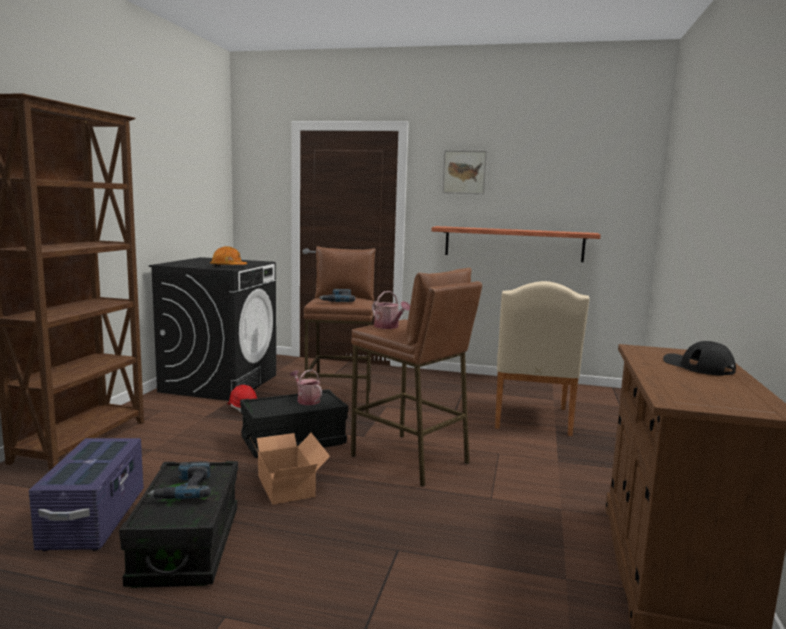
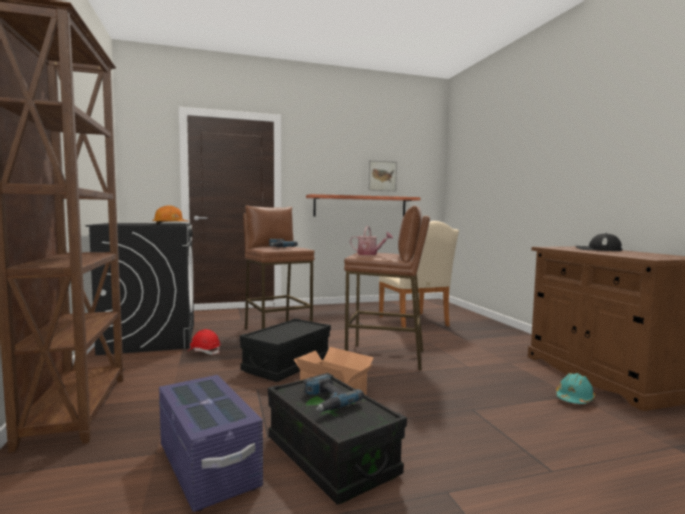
camera: 30 degrees left, 5 degrees down
(306, 400) = (291, 327): watering can -> none
(464, 172) = (324, 155): picture -> picture (382, 176)
(557, 582) = (574, 399): none -> turquoise hard hat

